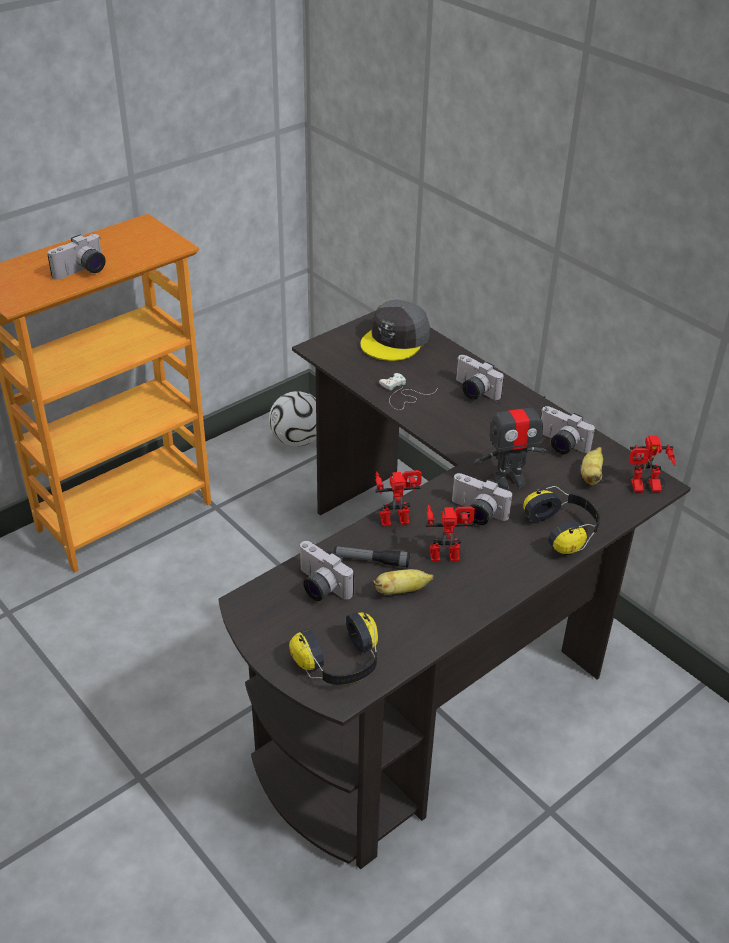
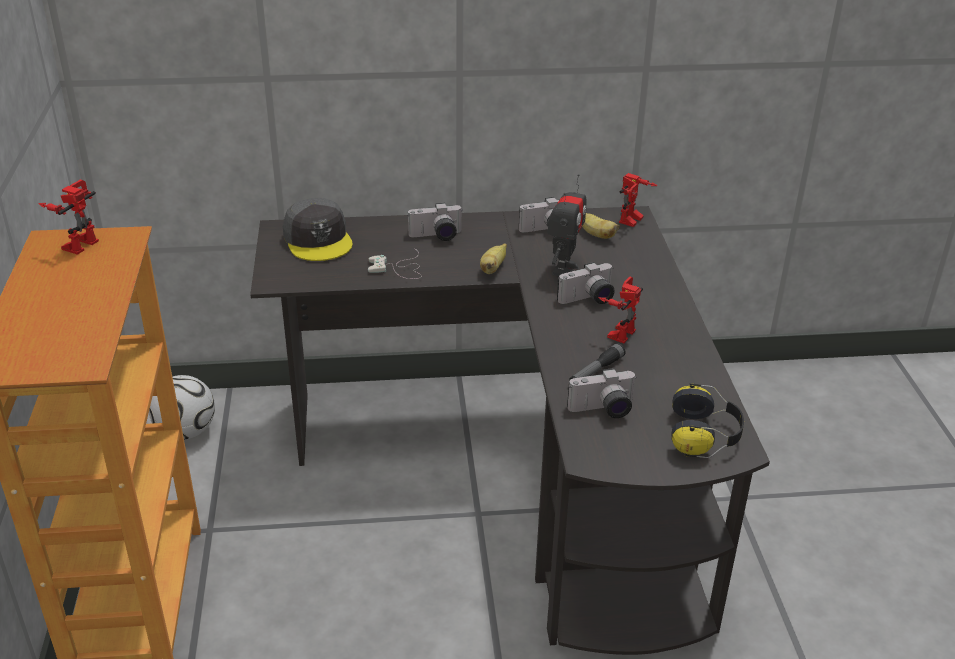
camera: 55 degrees left, 5 degrees down
(82, 272) = (89, 303): camera -> none
(396, 515) = (552, 336): toy robot -> toy robot (78, 243)
(401, 591) = (645, 371): banana -> banana (493, 268)
(563, 530) = (645, 272): headphones -> none

